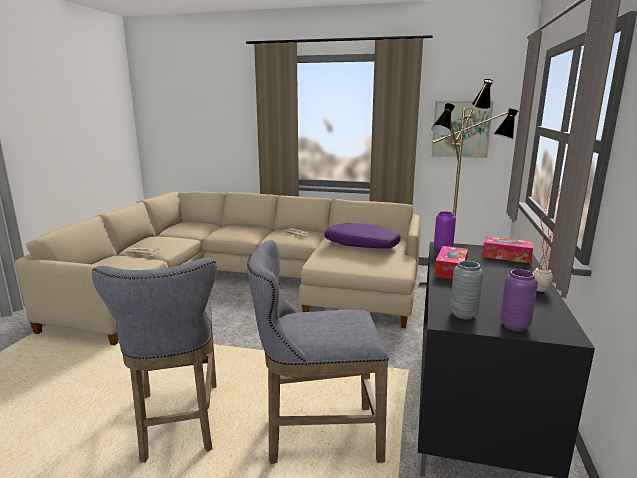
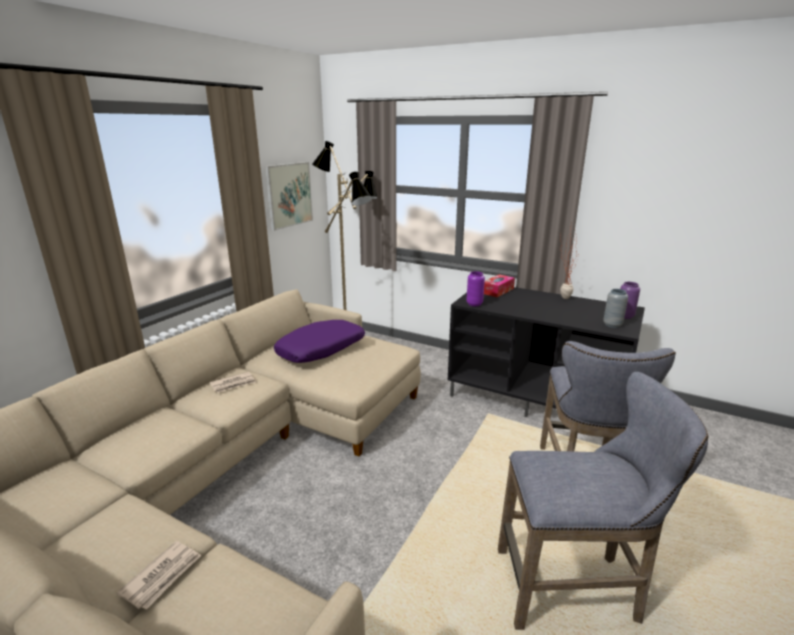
camera: 75 degrees left, 5 degrees up
(451, 270) = (526, 311): tissue box -> none

